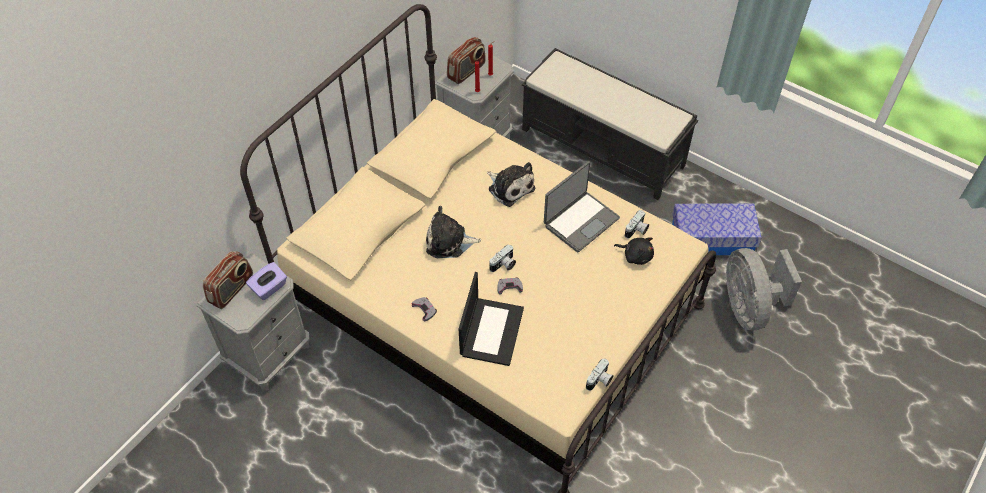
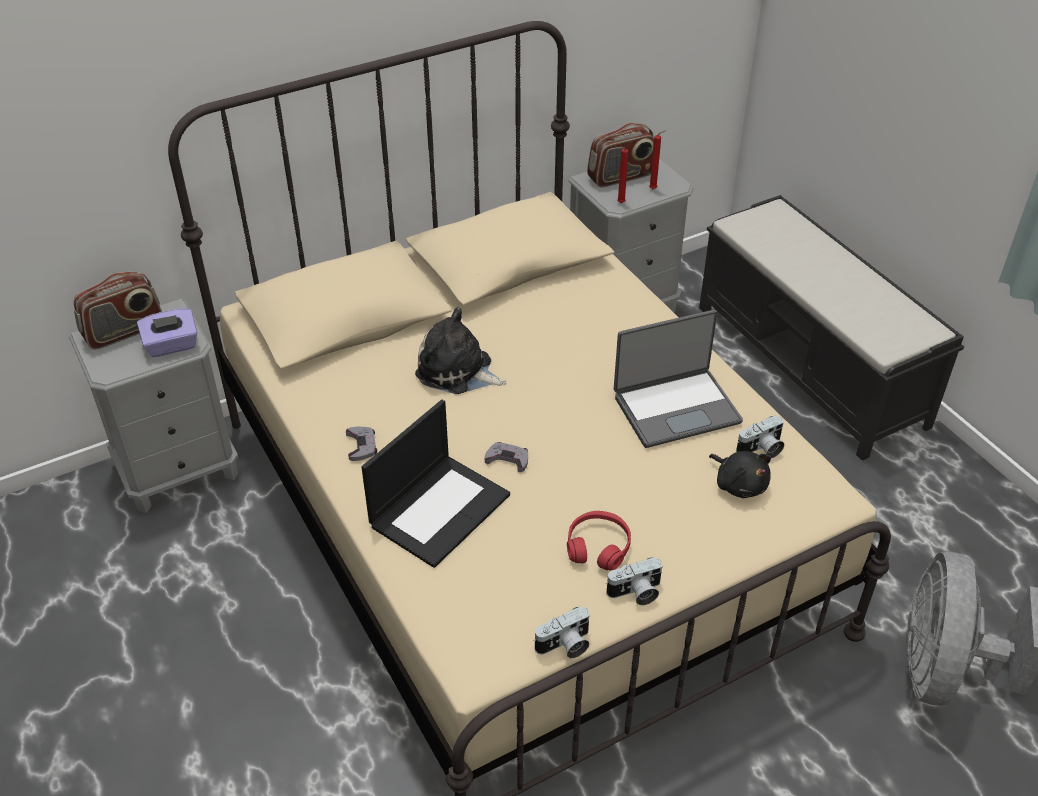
camera: 25 degrees right, 10 degrees down
(503, 265) = (518, 427): camera -> camera (636, 593)
(510, 187) = (594, 331): plush toy -> none
(585, 320) = (598, 546): none -> red headphones
(712, 238) = (927, 544): storage box -> none

